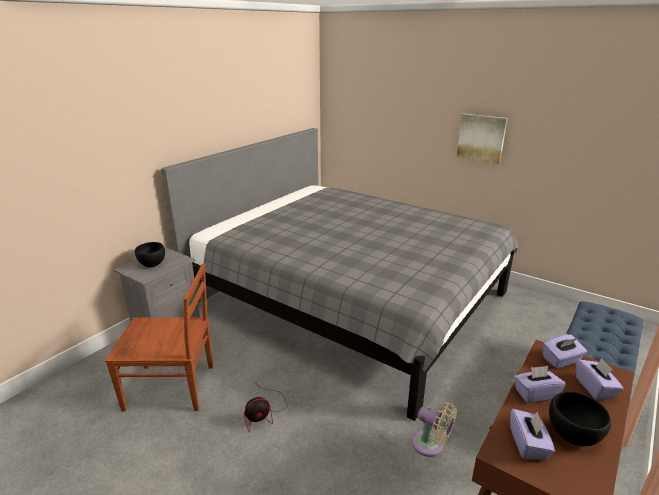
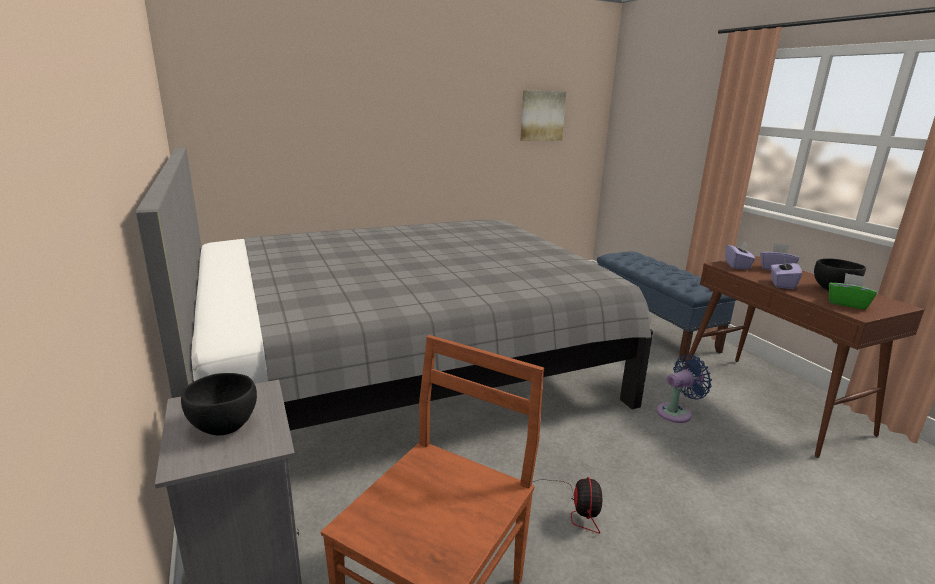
camera: 60 degrees left, 5 degrees down
(430, 446) = (677, 412): beige fan -> blue fan
(481, 138) = (431, 131): picture -> picture (542, 116)
(528, 445) = (847, 304): purple tissue box -> green tissue box

